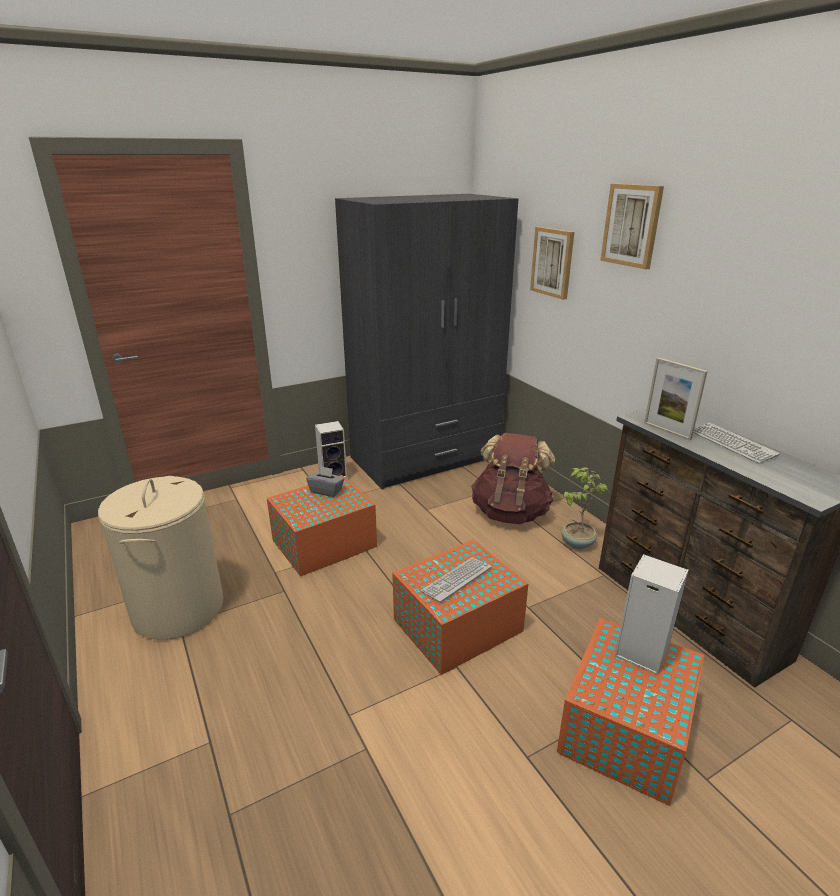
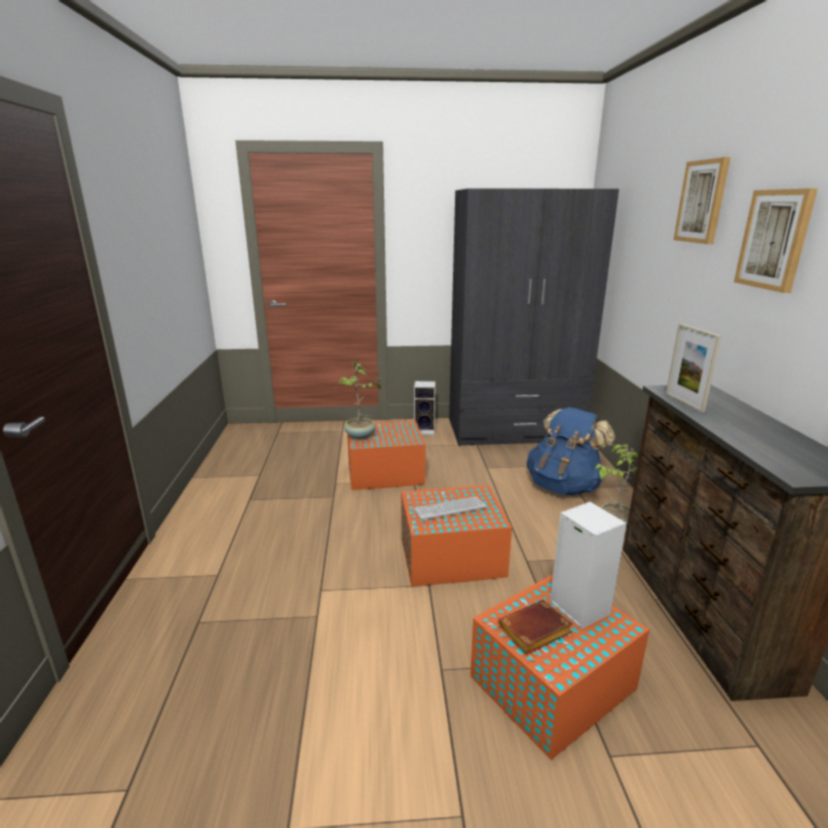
camera: 25 degrees right, 5 degrees down
(178, 608) = (255, 489): beige laundry basket -> none
(295, 511) = (360, 436): none -> potted plant
(326, 491) = (394, 428): grey tissue box -> none
(510, 512) = (564, 486): brown backpack -> blue backpack
(552, 262) = (640, 247): picture -> picture (775, 239)
(625, 695) = (534, 633): none -> brown book
(732, 444) = (750, 422): keyboard -> none

